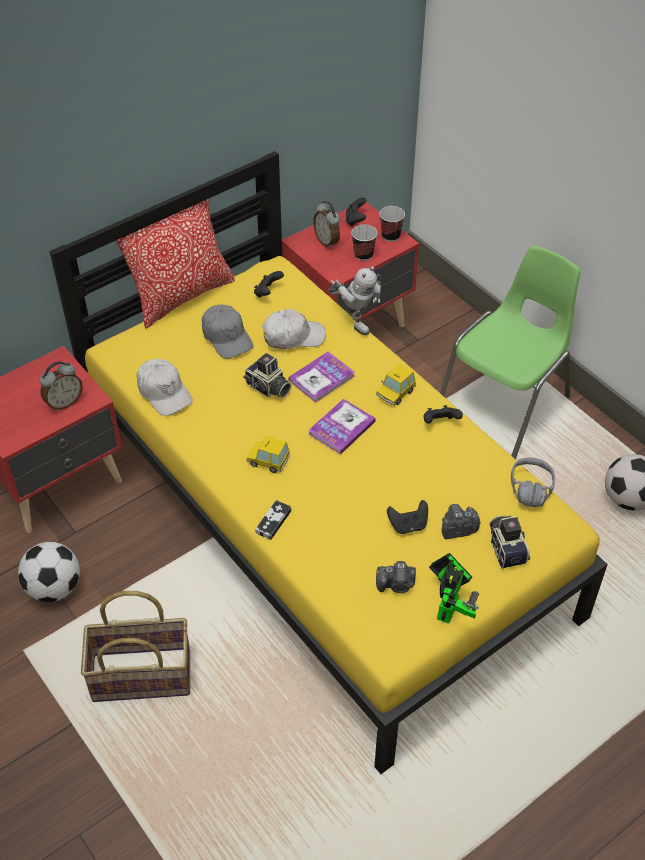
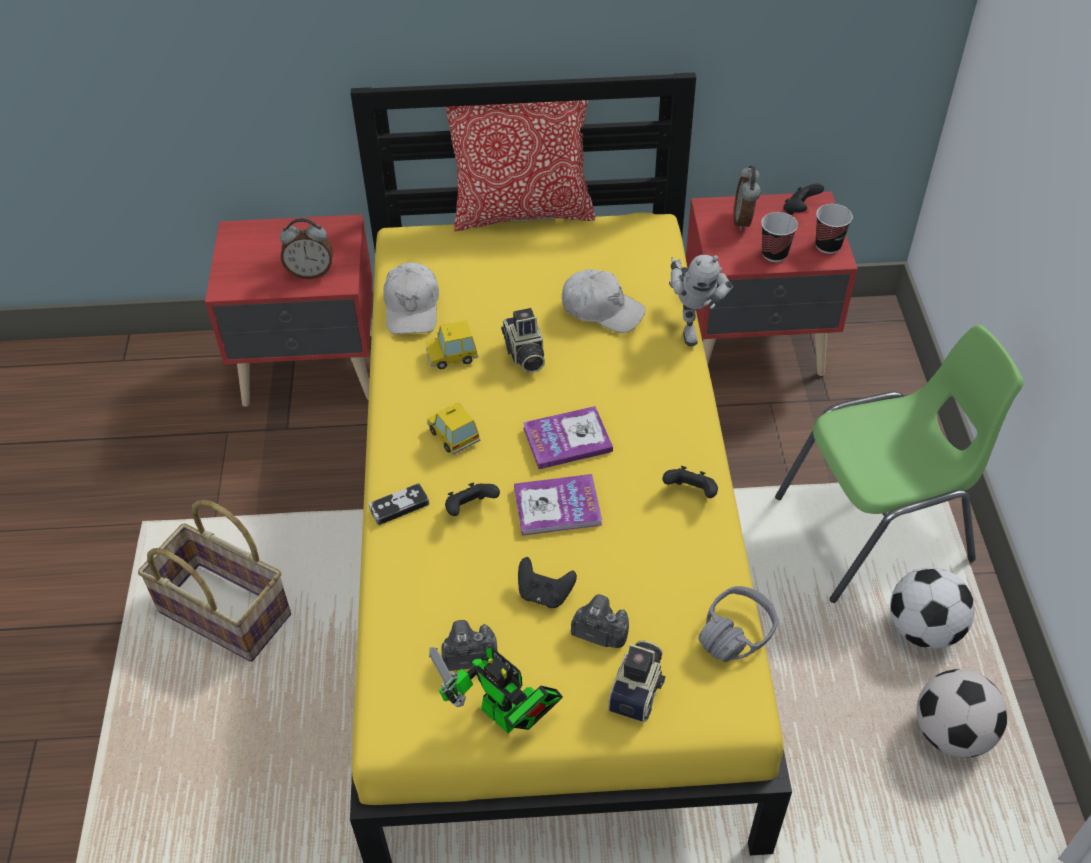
camera: 35 degrees right, 0 degrees up
(54, 588) = (221, 474): football -> football (923, 629)
(227, 337) = (530, 278): grey cap -> none
(267, 292) = (618, 248): black game controller -> black game controller (470, 509)
(321, 378) = (593, 372): book -> book (557, 506)
(395, 393) = (667, 430): toy car -> toy car (451, 355)
(396, 585) = (468, 656): camera -> camera turned 135 degrees clockwise
(449, 607) = (506, 720): toy robot -> toy robot turned 75 degrees clockwise

